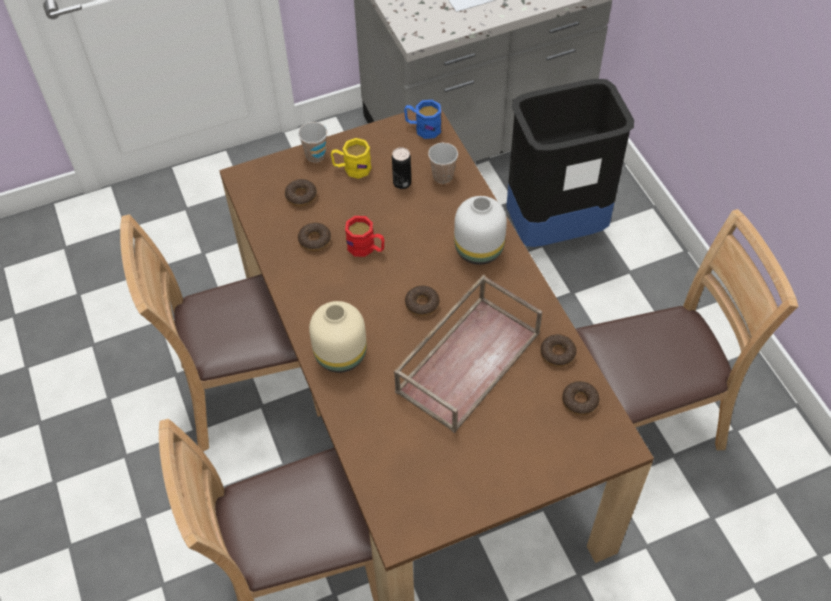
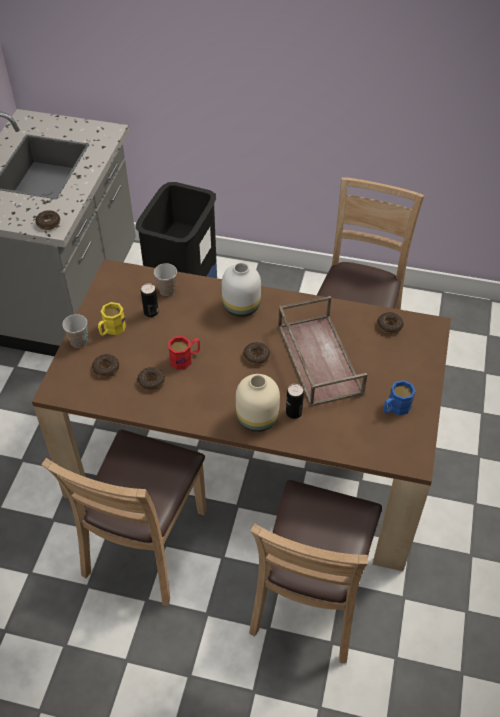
camera: 55 degrees left, 5 degrees down
(374, 382) = (293, 412): none -> can
(422, 128) = (117, 277): blue mug -> blue mug (395, 408)
(557, 353) = (349, 316): donut -> donut (48, 223)

